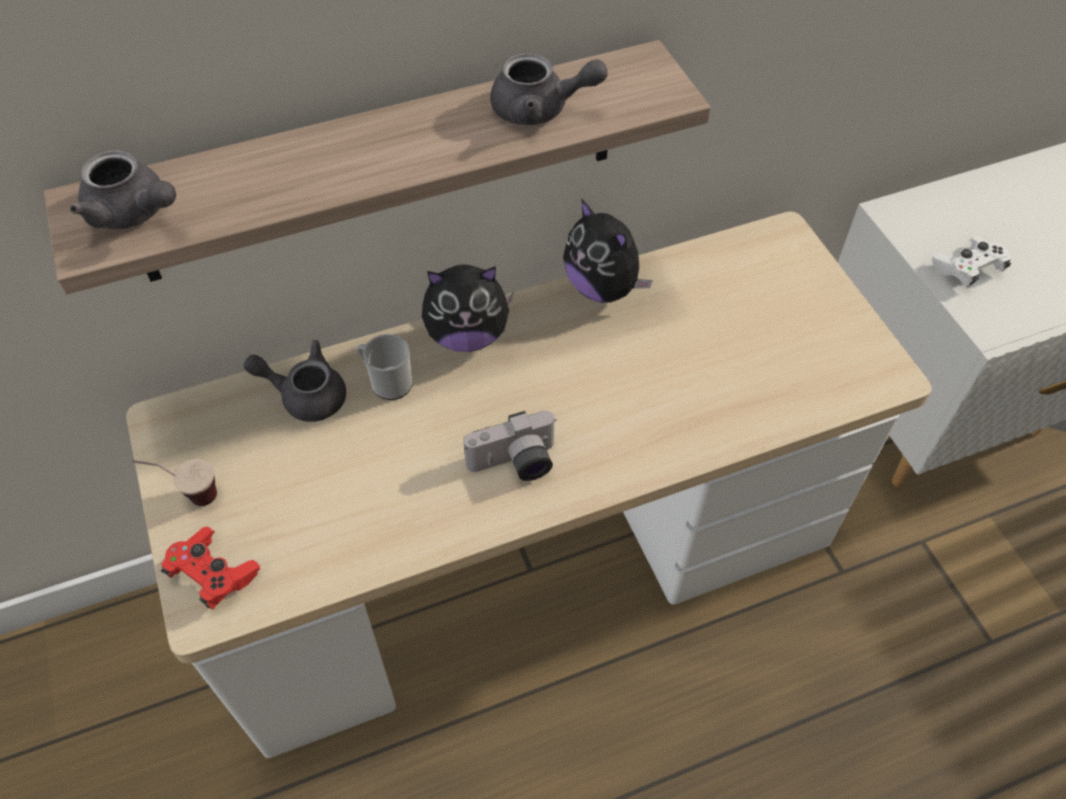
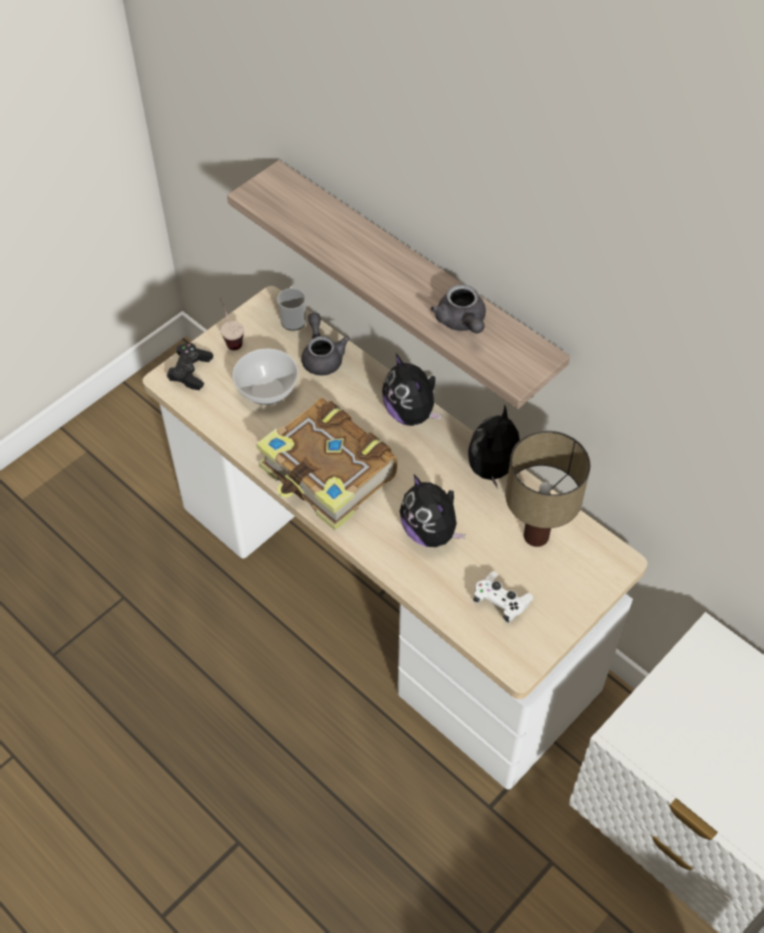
camera: 65 degrees right, 0 degrees up
(134, 213) = (282, 198): grey teapot -> none
(213, 574) = (191, 372): red game controller -> black game controller
(323, 483) = (268, 392): none -> bowl
(387, 382) = (352, 390): mug -> mug (293, 318)
(515, 464) = (328, 475): camera -> book
(664, 387) = (430, 532): none -> plush toy
(720, 289) = (537, 537): none -> table lamp
(967, 269) = (680, 705): white game controller -> white game controller (501, 602)

